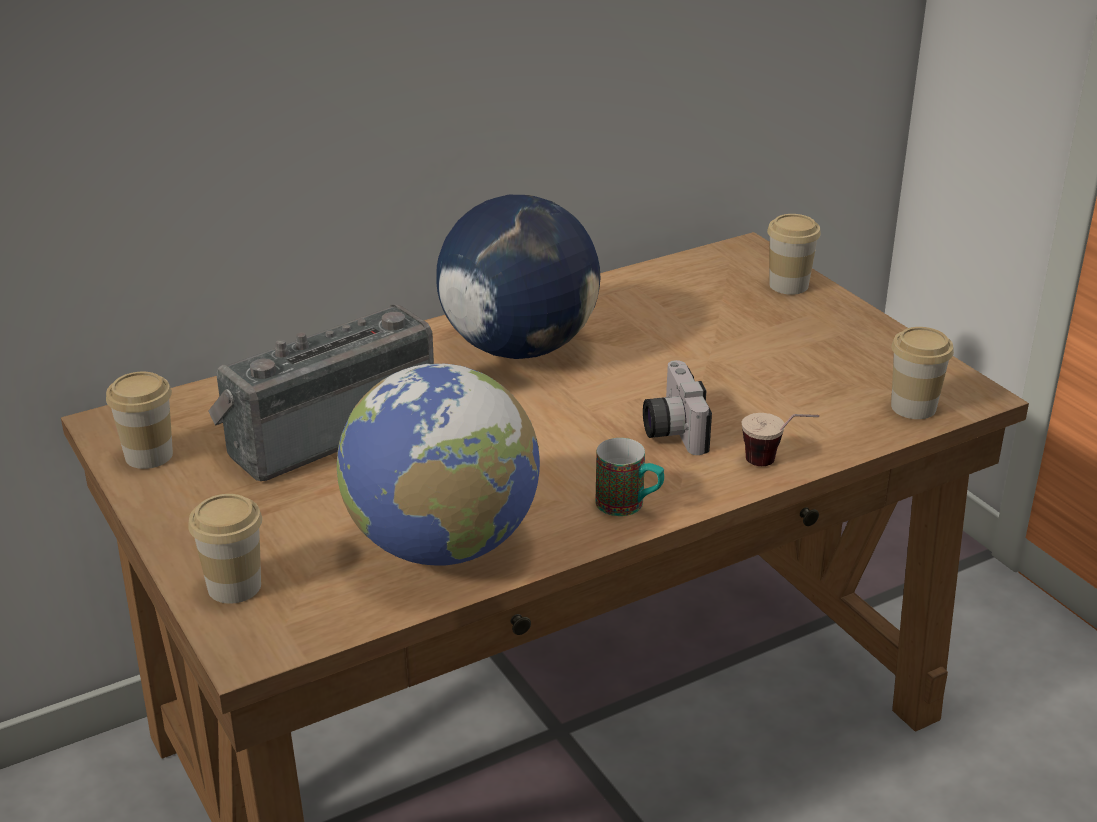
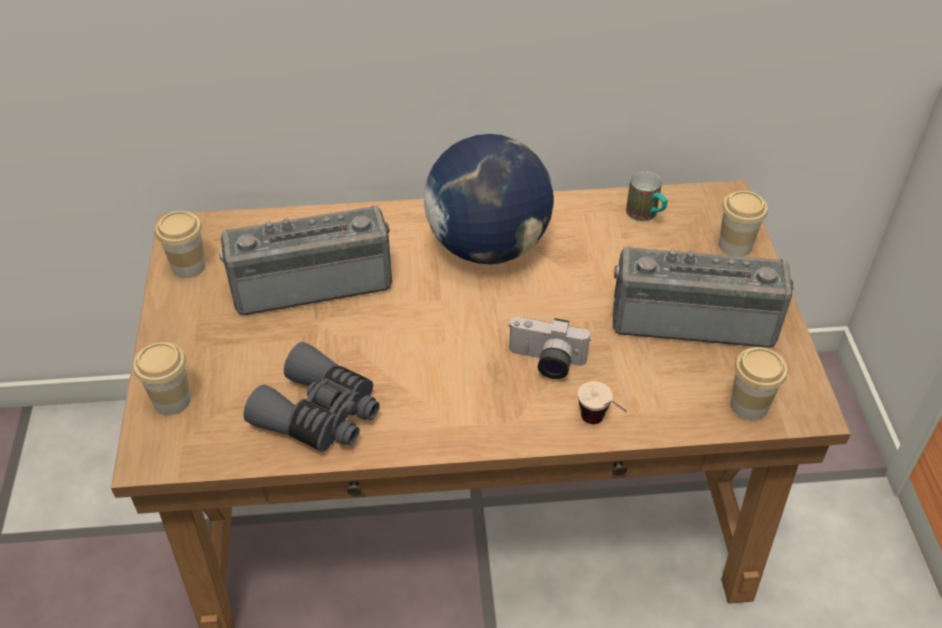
camera: 25 degrees right, 15 degrees up
(442, 545) = (320, 414): globe -> grey binoculars
(629, 506) = (467, 425): mug -> mug (646, 215)
(670, 429) = (545, 362): camera -> camera turned 90 degrees counterclockwise
(796, 352) = (693, 318): none -> radio

